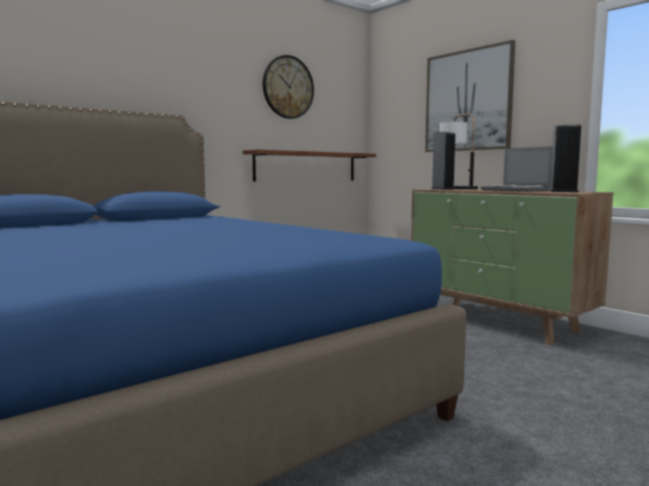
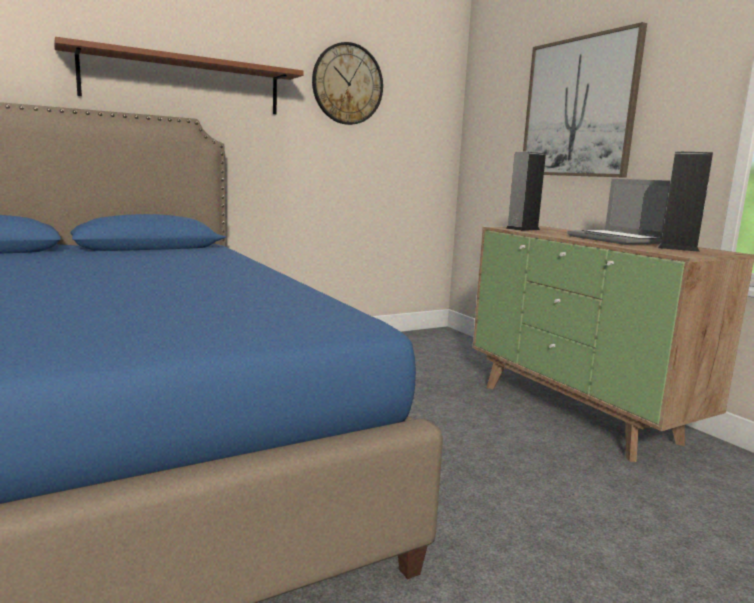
camera: 10 degrees right, 5 degrees up
(306, 166) = (369, 186): brown shelf -> brown shelf (184, 83)
(457, 188) = (547, 228): table lamp -> none

